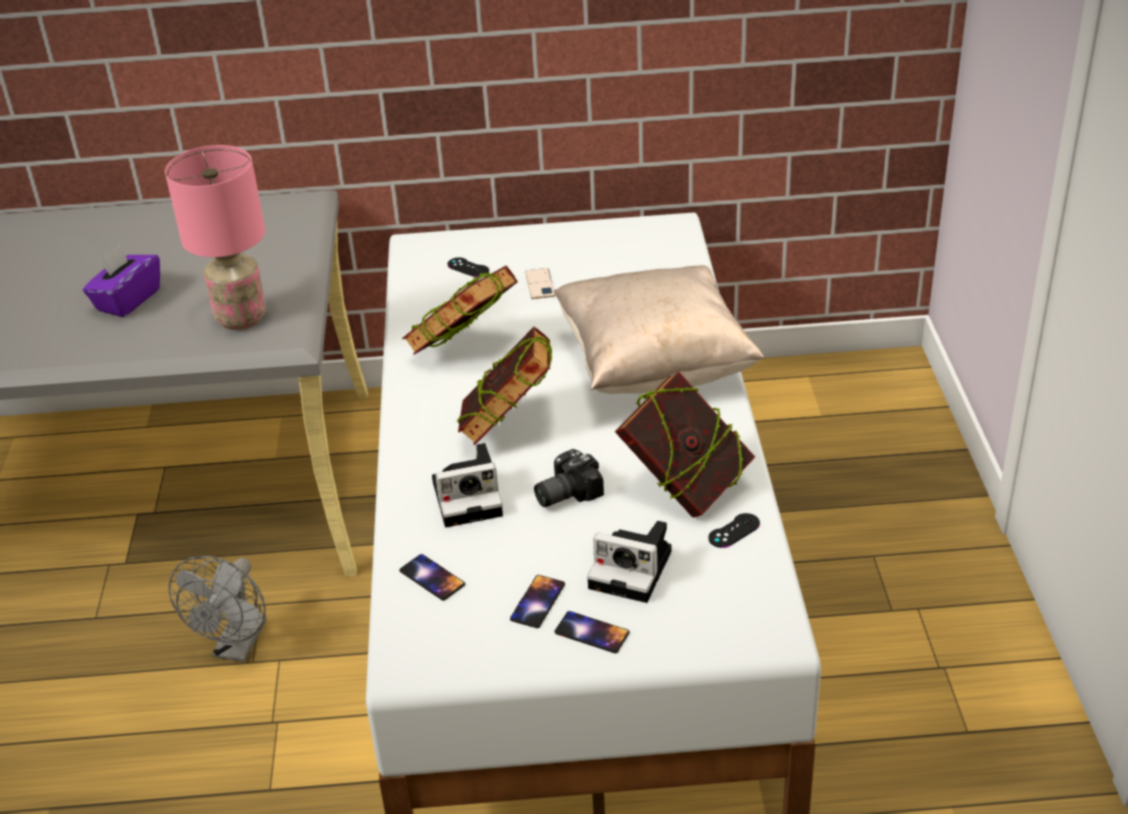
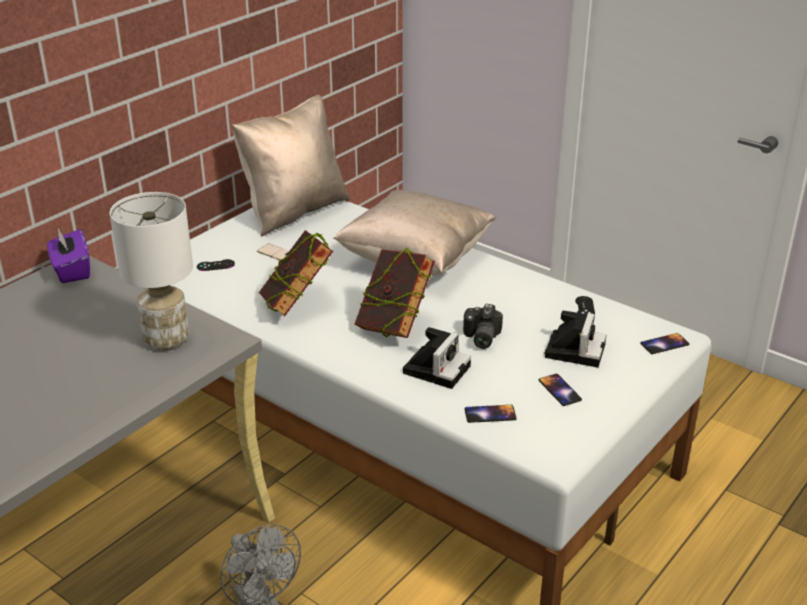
camera: 50 degrees left, 5 degrees down
(127, 300) = (53, 374): purple tissue box -> purple tissue box (71, 271)
(240, 319) = (166, 341): pink table lamp -> white table lamp
(592, 632) = (607, 386): phone -> phone (664, 344)
(633, 243) = (293, 211): none -> beige pillow
(634, 569) = (574, 349): camera -> camera turned 45 degrees counterclockwise
(685, 488) = (531, 303): book -> none

